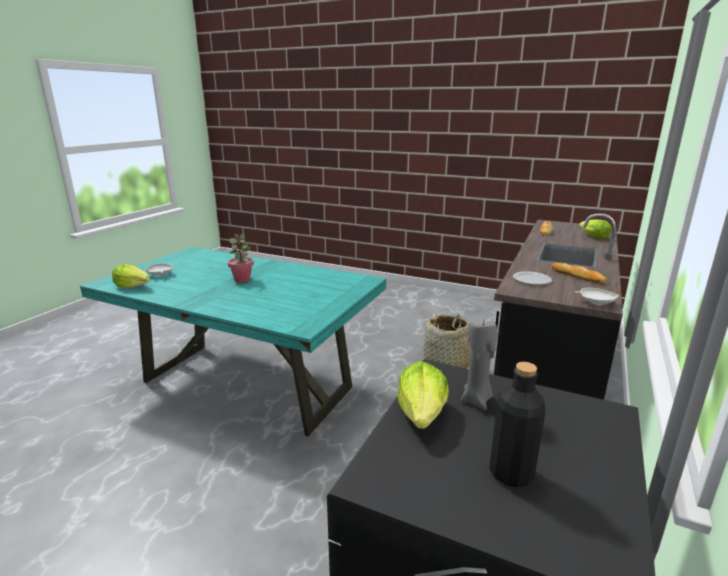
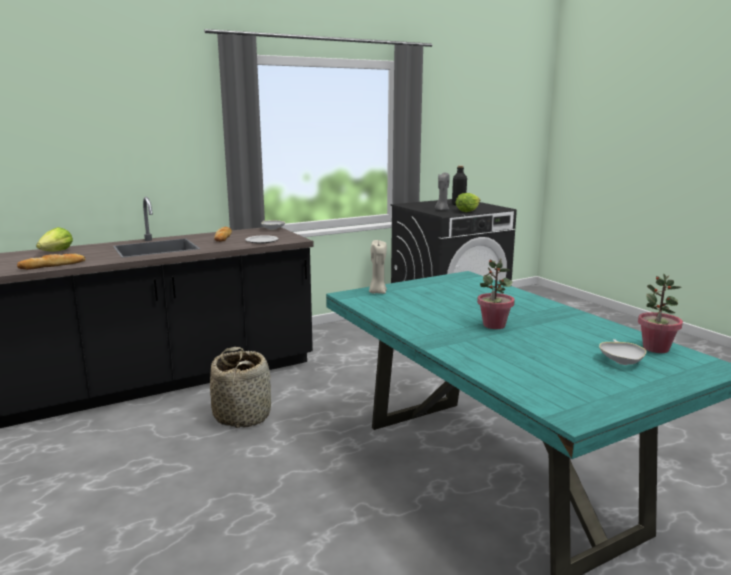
camera: 145 degrees left, 5 degrees down
(133, 286) = (655, 348): lettuce -> potted plant
(352, 287) = (377, 292): none -> beige candle

